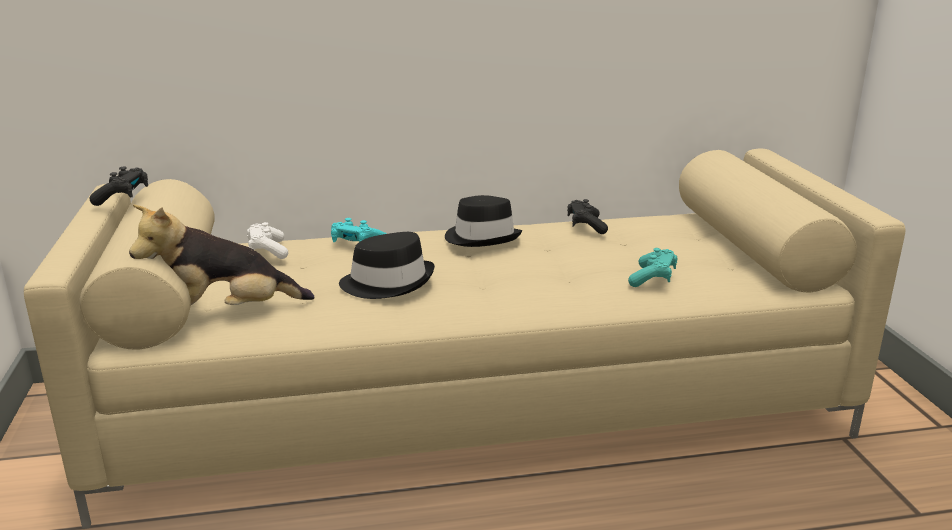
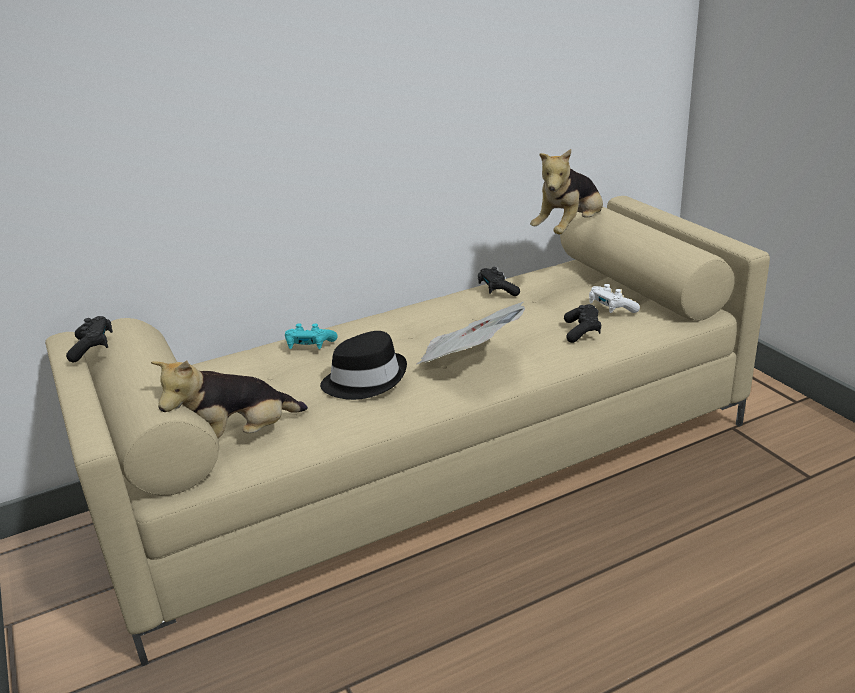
camera: 15 degrees left, 5 degrees up
(268, 251) = (231, 369): white game controller -> white game controller (611, 308)
(482, 237) = (416, 318): black hat -> none
(509, 284) = (469, 360): none -> newspaper
(652, 278) = (582, 331): turquoise game controller -> black game controller
(676, 170) = (569, 230): none -> plush toy

